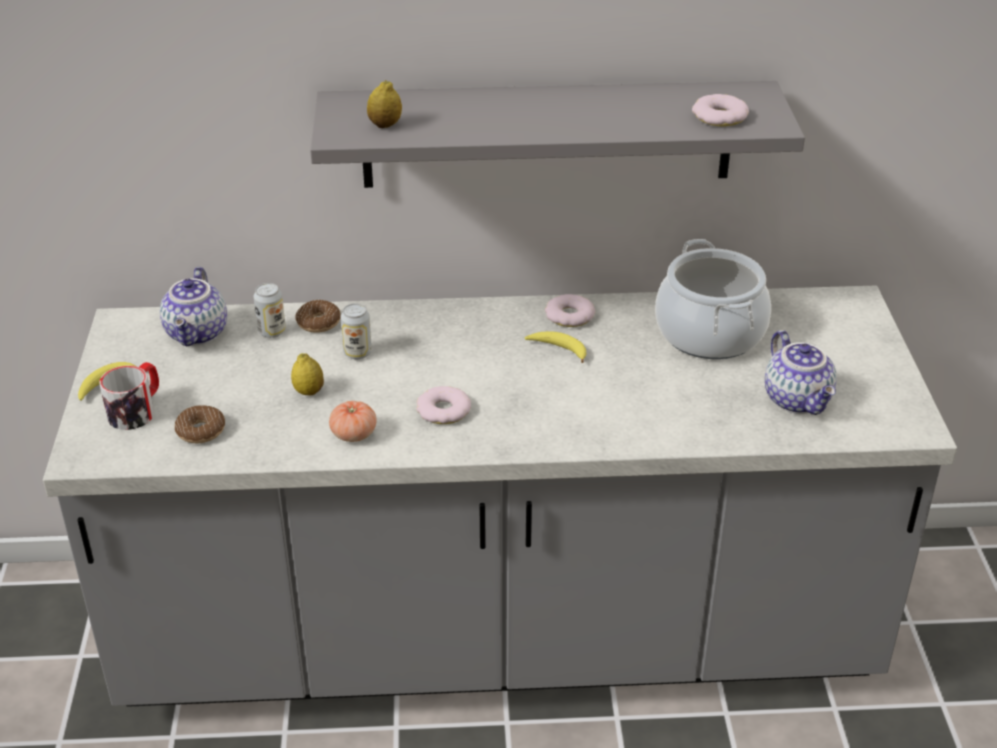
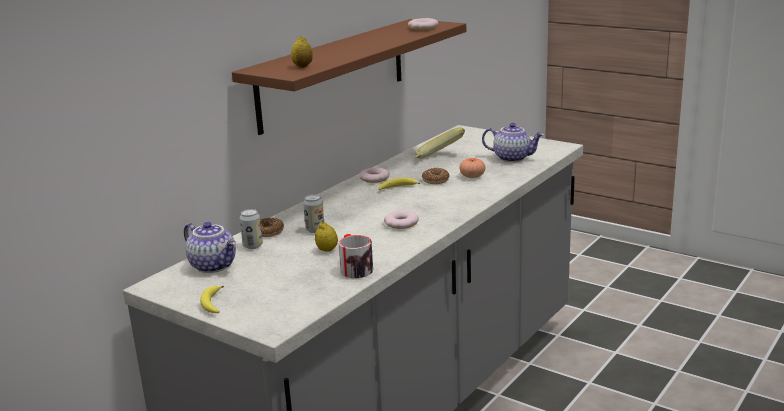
camera: 50 degrees left, 15 degrees down
(137, 410) = (257, 301): mug -> mug (354, 268)
(201, 431) = (311, 287): donut -> donut (435, 180)
(353, 434) = (384, 248): tomato -> tomato (472, 176)
(547, 134) = (333, 74): grey shelf -> brown shelf
(709, 333) = (438, 158): cooking pot -> banana

